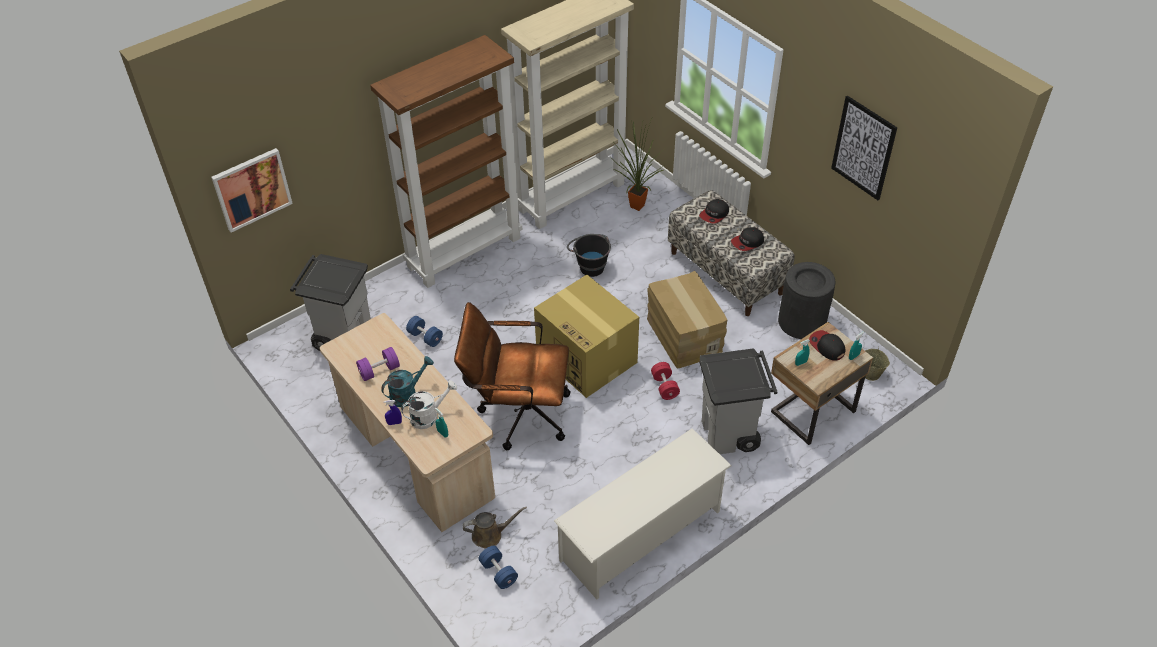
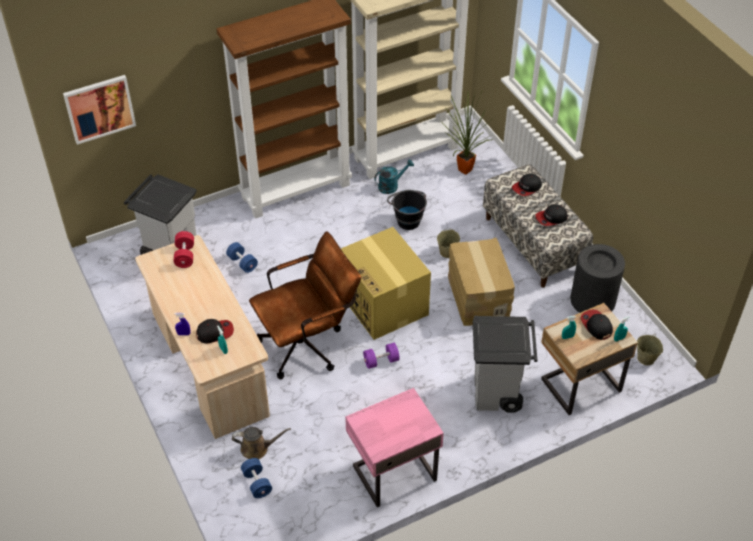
camera: 10 degrees right, 0 degrees up
(379, 370) = (182, 286): purple dumbbell -> purple dumbbell (381, 361)
(407, 393) = (201, 310): turquoise watering can -> turquoise watering can (391, 186)
(429, 416) = (215, 332): white watering can -> cap
(517, 413) = (308, 344): brown office chair -> brown office chair turned 135 degrees clockwise
(640, 293) = (447, 251): none -> beige bucket
(641, 535) = (392, 472): white shoe rack -> pink nightstand
(664, 386) = (448, 341): red dumbbell -> red dumbbell (185, 256)
(863, 148) = (657, 144): picture -> none

